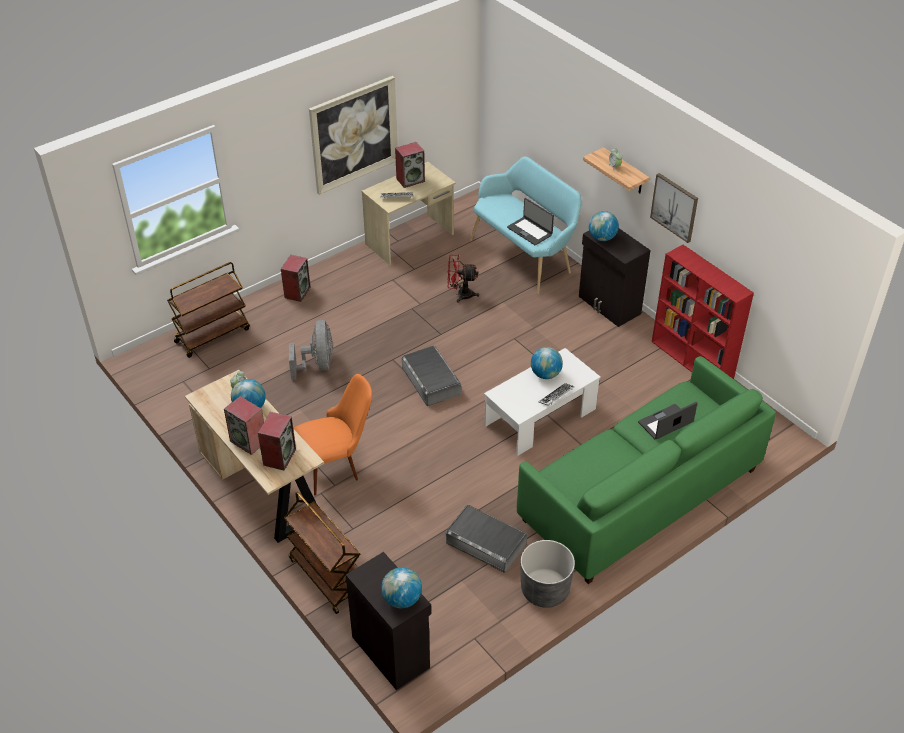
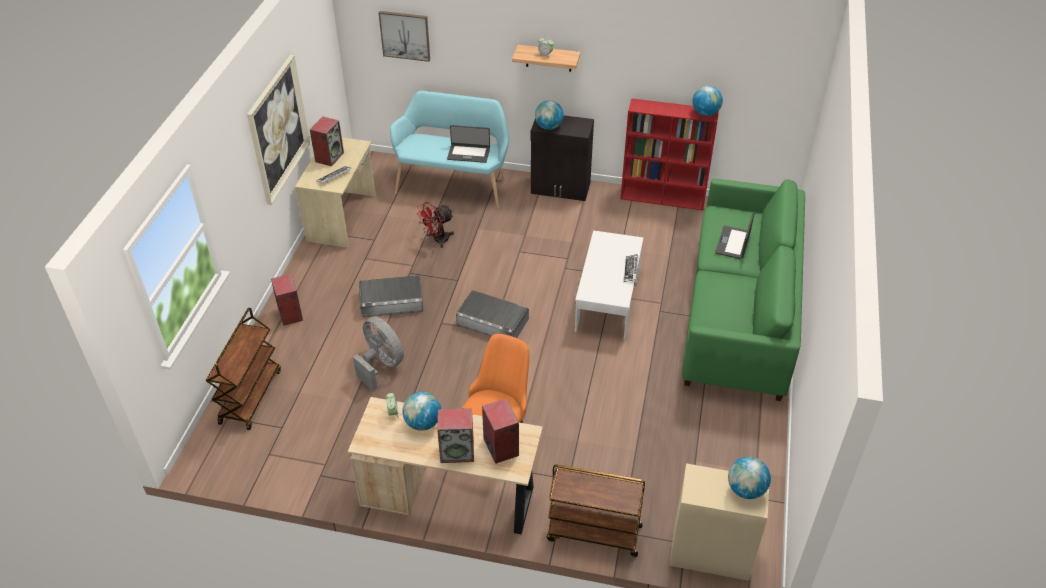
camera: 40 degrees left, 0 degrees up
(391, 651) = (710, 553): black cabinet -> beige cabinet
(486, 543) = (679, 420): grey storage box -> grey storage box (392, 301)
(545, 374) = (603, 258): globe -> globe (705, 113)
(545, 590) = (758, 426): grey planter -> none
(674, 207) = (615, 68): picture -> picture (405, 35)

